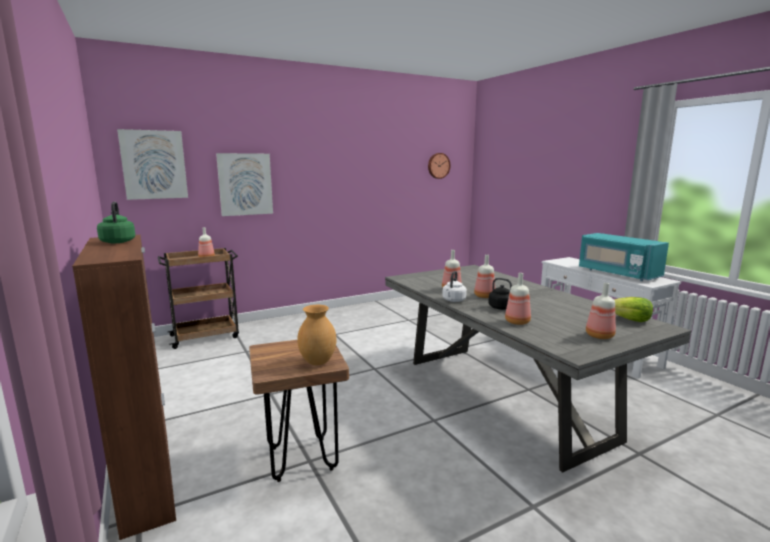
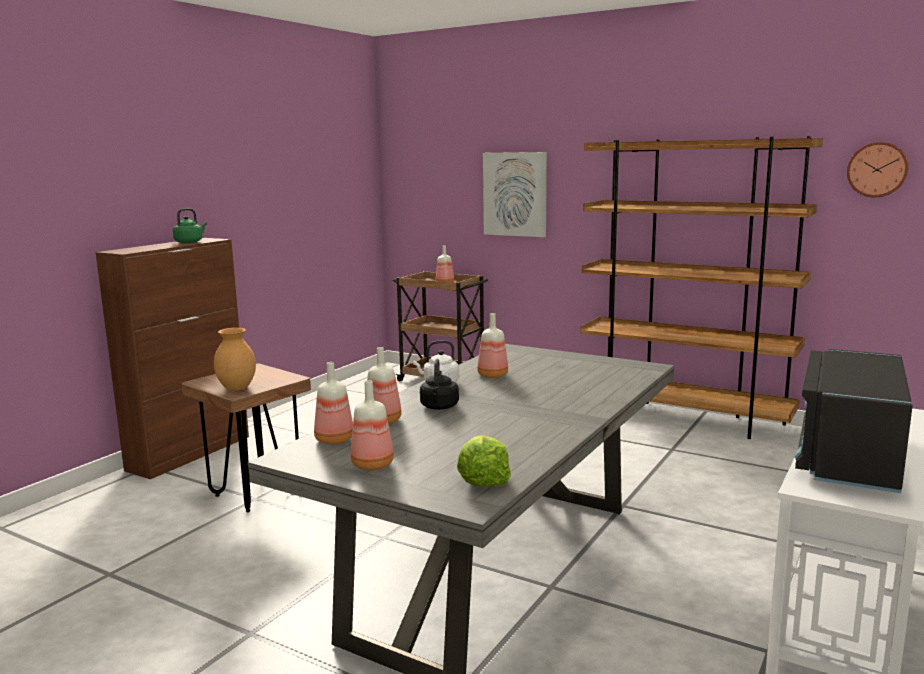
camera: 60 degrees right, 0 degrees up
(154, 165) = (424, 168): picture -> none
(376, 306) = (684, 418): none -> brown bookcase
(484, 296) = (483, 393): bottle -> bottle (333, 440)
(617, 273) = (849, 457): turquoise microwave -> black microwave

